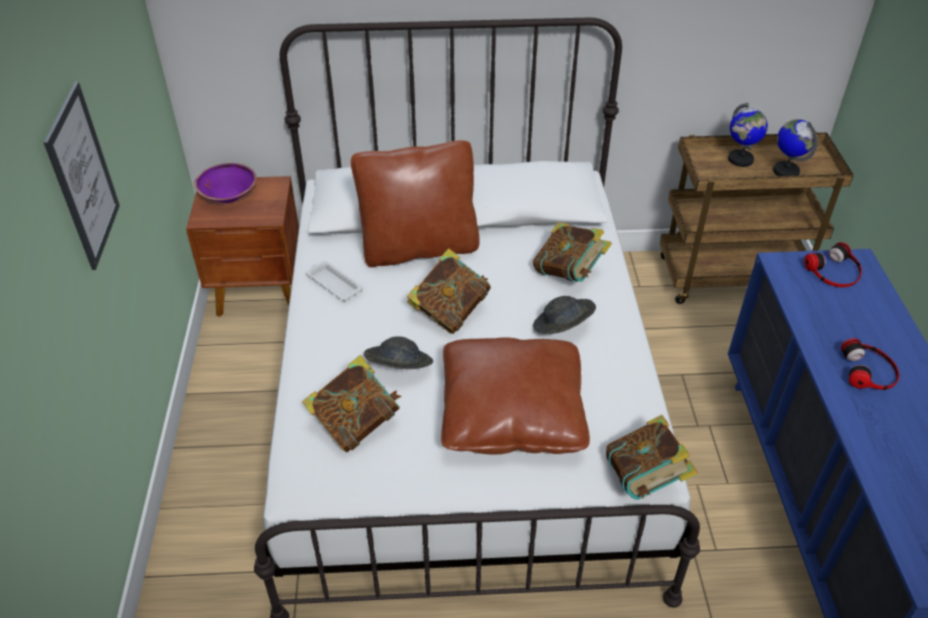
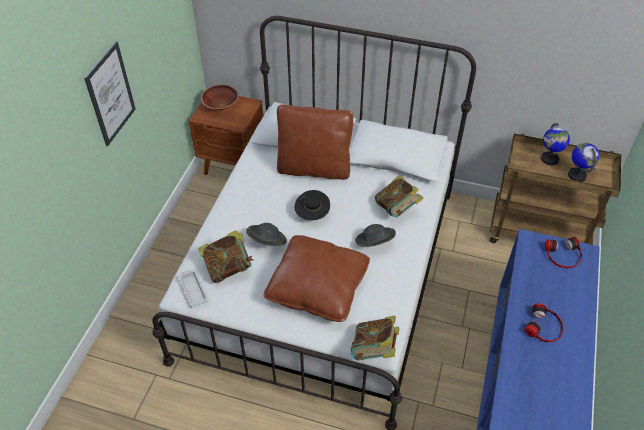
camera: 20 degrees right, 5 degrees up
(228, 195) = (221, 105): purple bowl -> brown bowl
(333, 283) = (254, 178): white tray -> white tray (193, 289)
(449, 312) = (312, 214): book -> black hat

